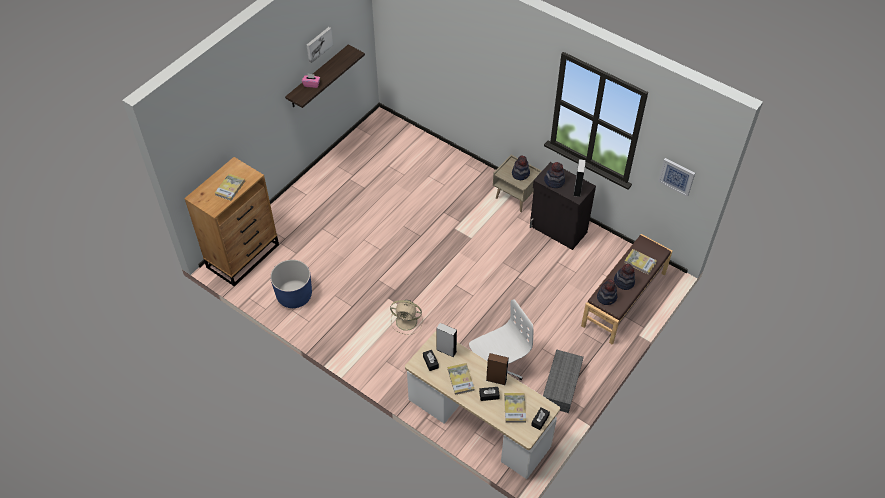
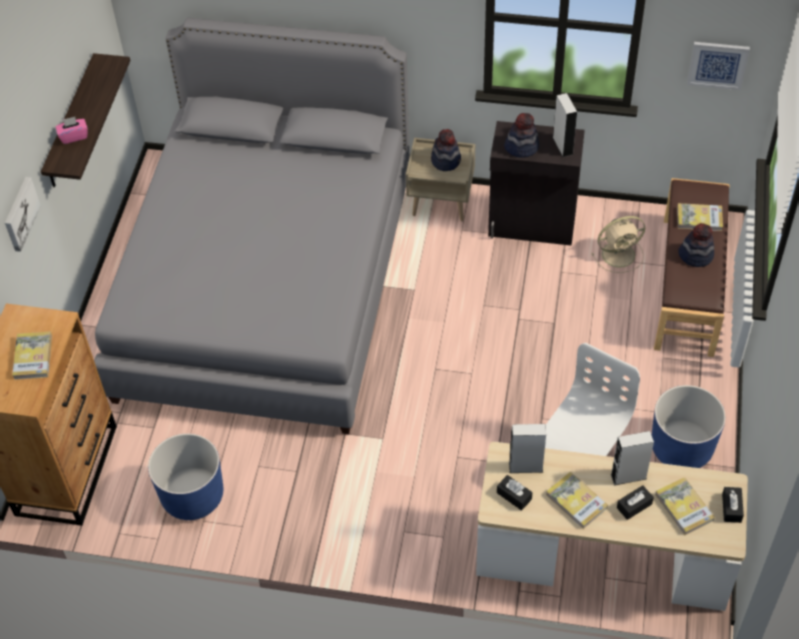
camera: 25 degrees left, 0 degrees up
(318, 44) = (60, 64): picture -> picture (20, 213)
(395, 205) = (267, 286): none -> grey bed
(407, 321) = (398, 456): beige fan -> beige fan (619, 254)
(496, 379) = (628, 476): brown speaker -> grey speaker
(561, 384) = (681, 447): grey storage box -> blue planter
(607, 297) = (687, 287): hat -> none

